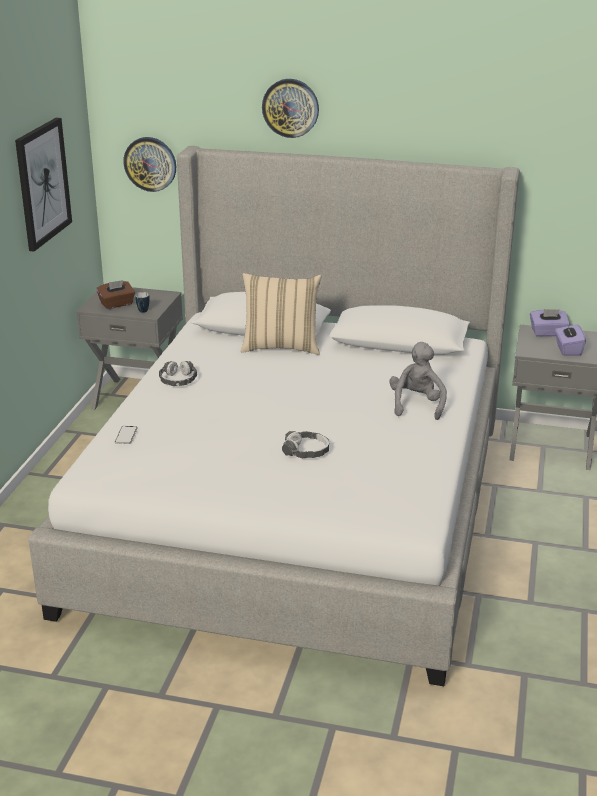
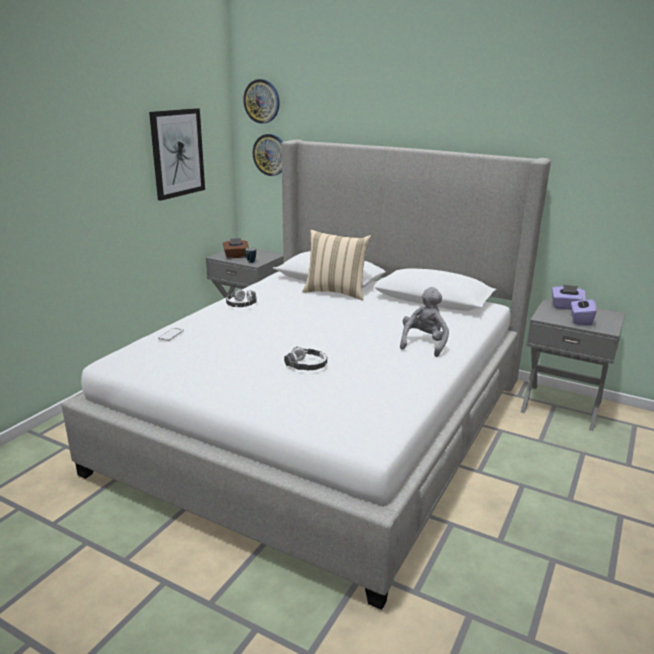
camera: 15 degrees right, 5 degrees down
(290, 108) = (370, 109): wall clock -> wall clock (262, 101)

